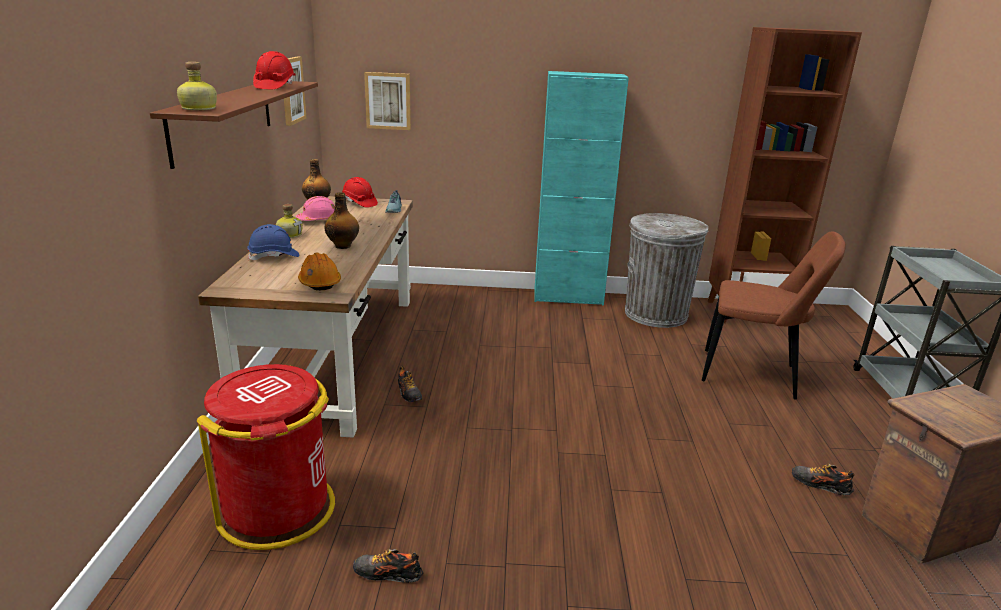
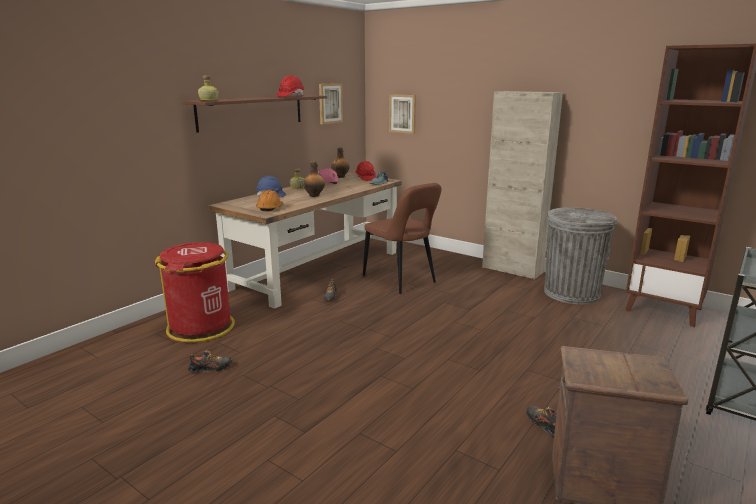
camera: 35 degrees right, 5 degrees down
(388, 574) = (211, 368): shoe -> shoe turned 120 degrees clockwise
(568, 297) = (512, 270): turquoise cabinet -> beige cabinet
(754, 375) = (600, 348): brown chair -> brown chair (401, 280)

